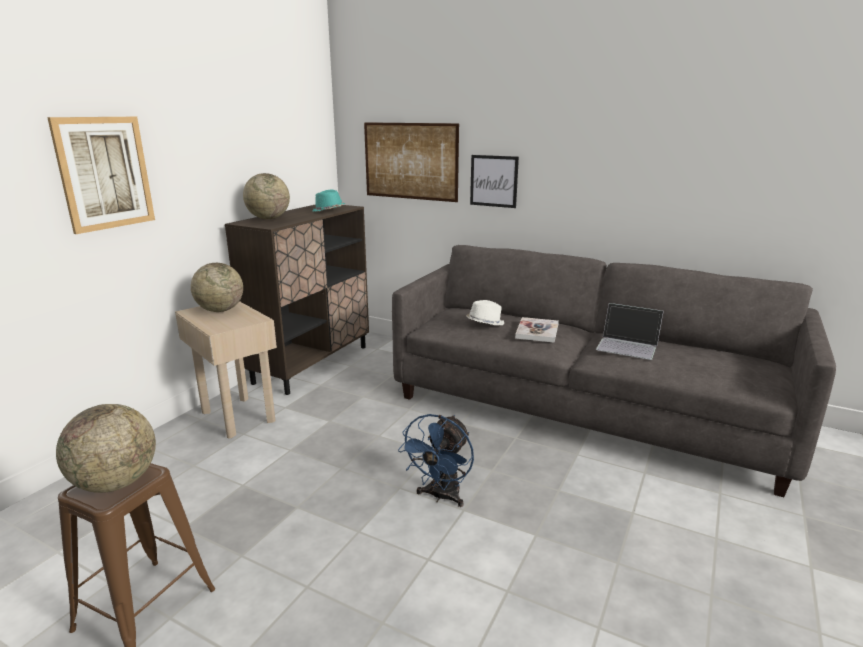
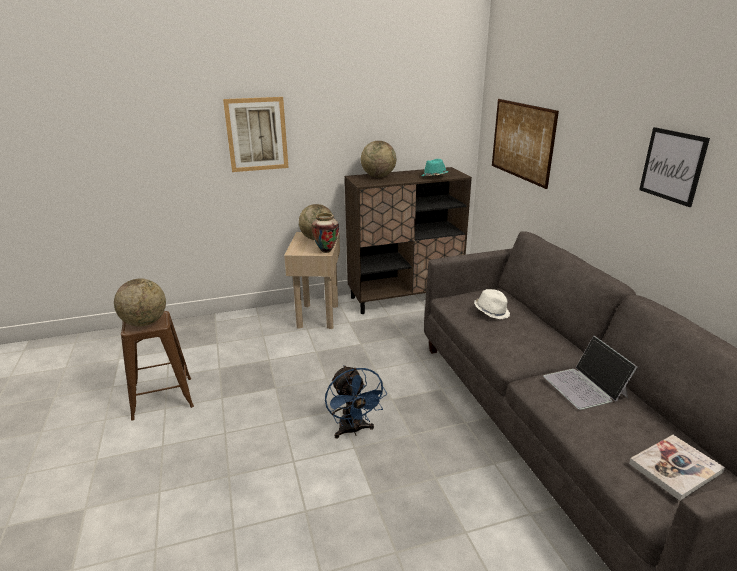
camera: 45 degrees right, 5 degrees up
(257, 318) = (326, 251): none -> vase
(441, 496) = (353, 430): blue fan -> blue fan turned 90 degrees counterclockwise
(494, 181) = (575, 175): picture -> picture (672, 166)
(537, 331) = (520, 337): book -> book (675, 468)

